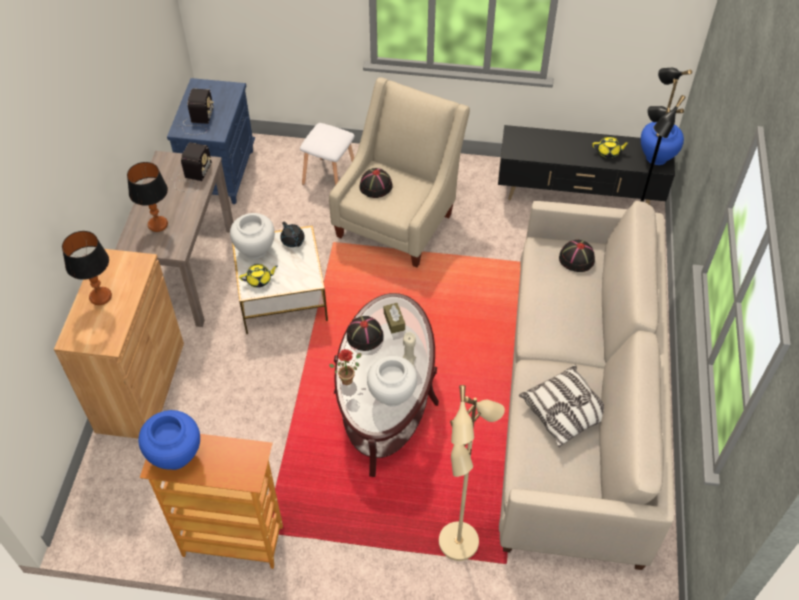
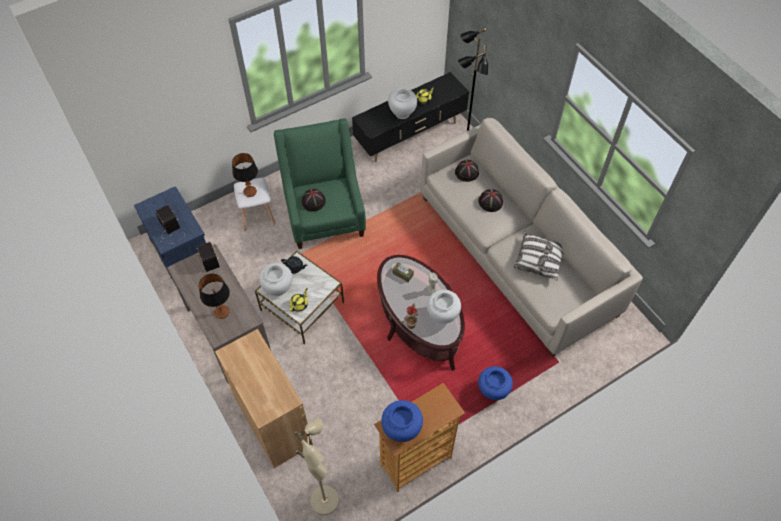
camera: 40 degrees left, 5 degrees up
(101, 296) = (252, 377): table lamp -> table lamp (250, 191)
(364, 335) = (395, 293): black hat -> black hat (490, 202)
(398, 219) = (324, 214): beige armchair -> green armchair
(459, 542) = (528, 369): beige floor lamp -> beige floor lamp (326, 500)
(566, 153) = (402, 113): none -> white vase
(656, 158) = (451, 87): blue vase -> blue vase (493, 391)

